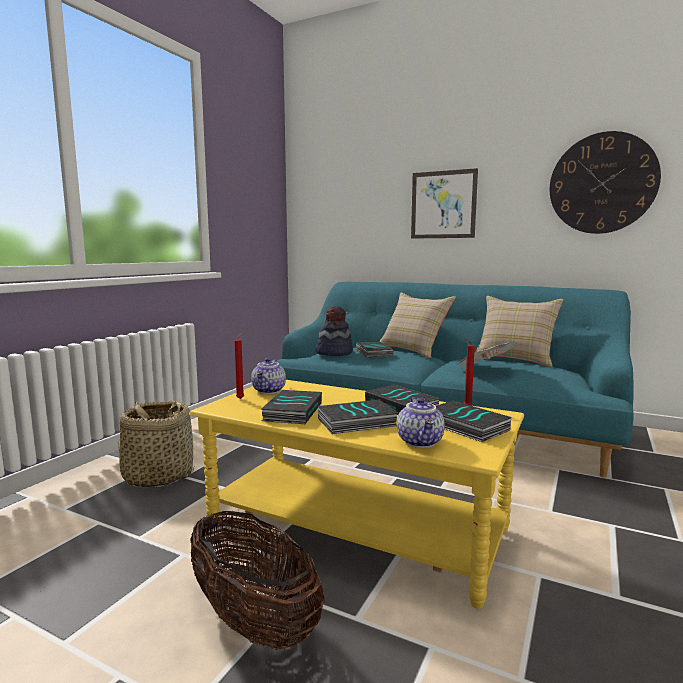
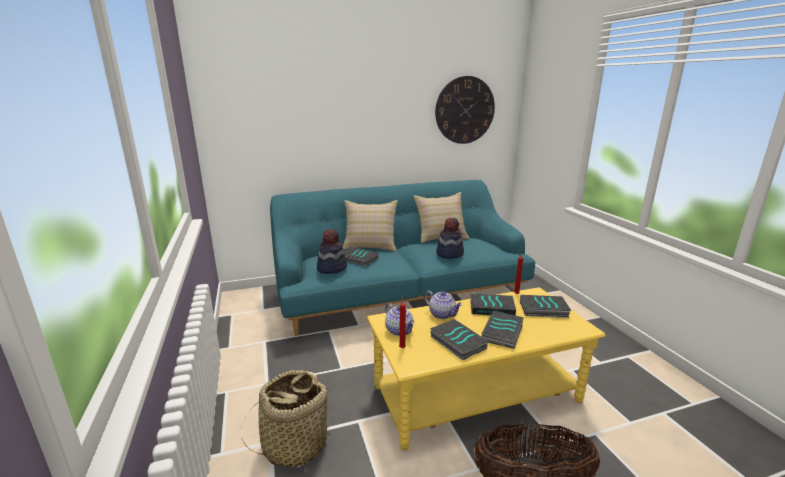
camera: 45 degrees left, 10 degrees up
(421, 442) = (553, 331): teapot -> teapot (442, 314)
(443, 205) = (361, 123): picture -> none
(485, 369) = (449, 253): newspaper -> hat

